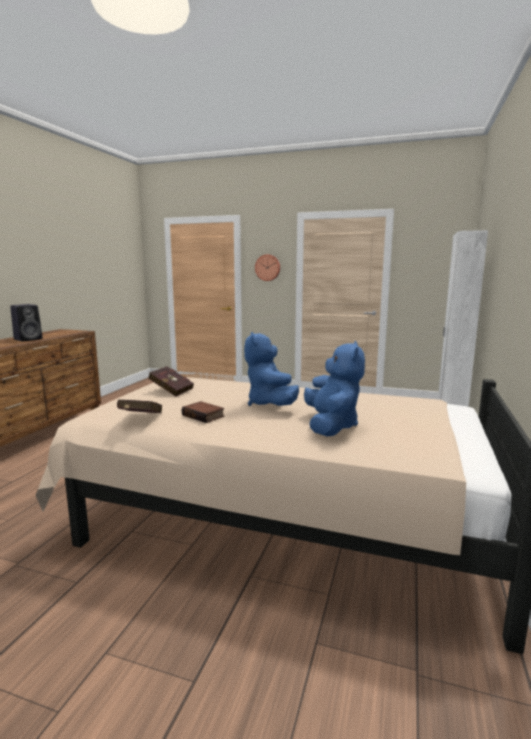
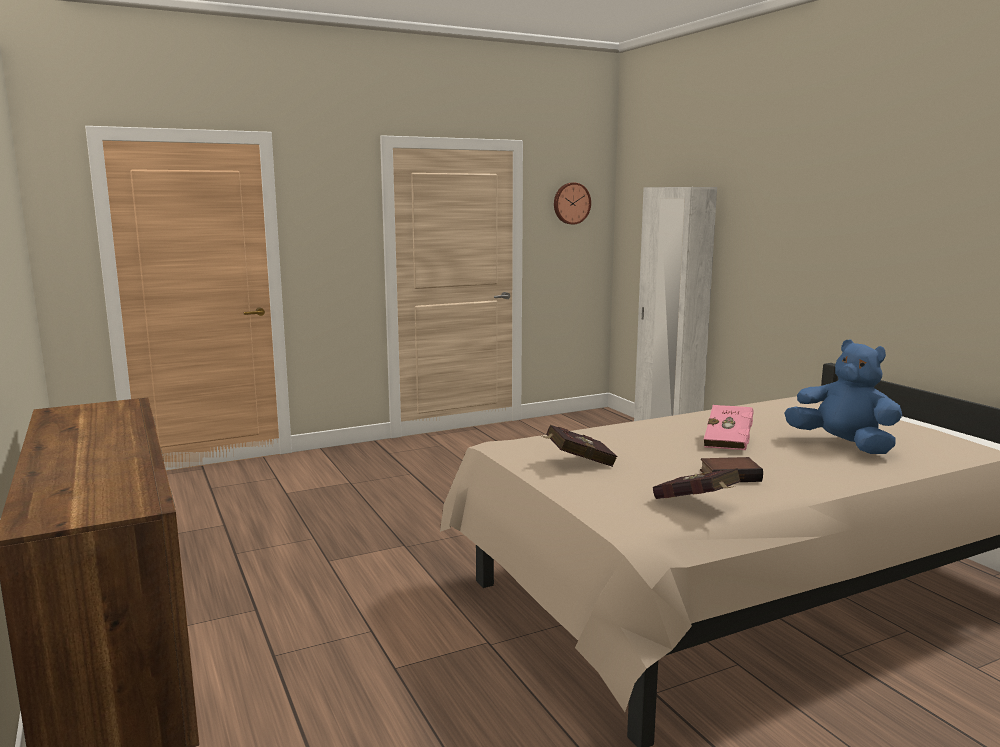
camera: 45 degrees left, 0 degrees up
(29, 339) = (104, 443): black speaker -> none
(268, 267) = (333, 231): wall clock -> wall clock (571, 203)
(270, 404) = (729, 442): blue plush toy -> pink book

